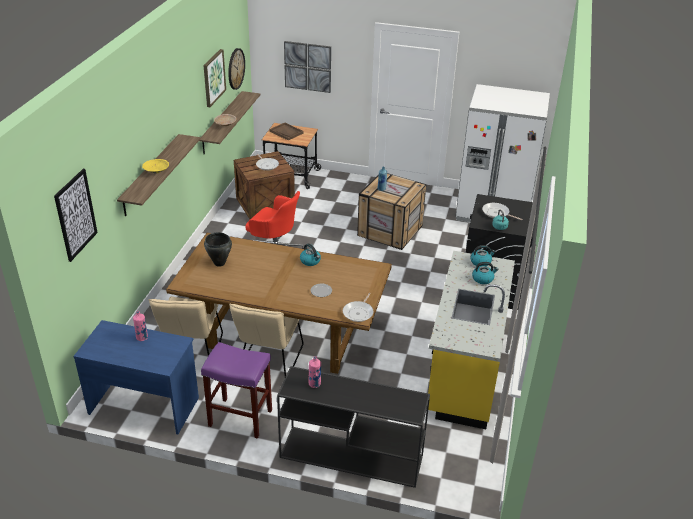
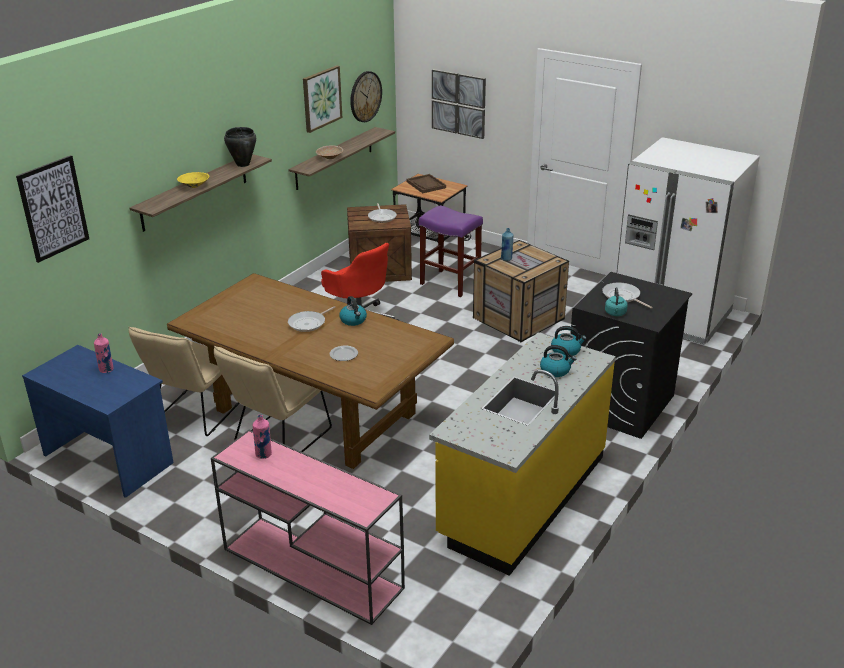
camera: 20 degrees right, 5 degrees down
(219, 263) = (244, 306): black cooking pot -> black cooking pot (242, 164)
(241, 418) = (208, 495): purple stool -> purple stool (451, 283)
(350, 456) = (310, 567): black console table -> pink console table
(359, 312) = (374, 385): frying pan -> frying pan (309, 323)

